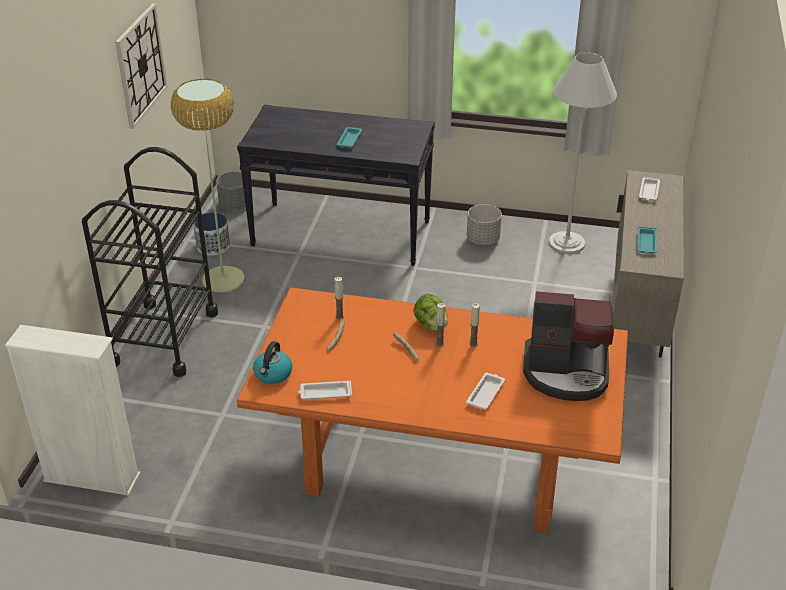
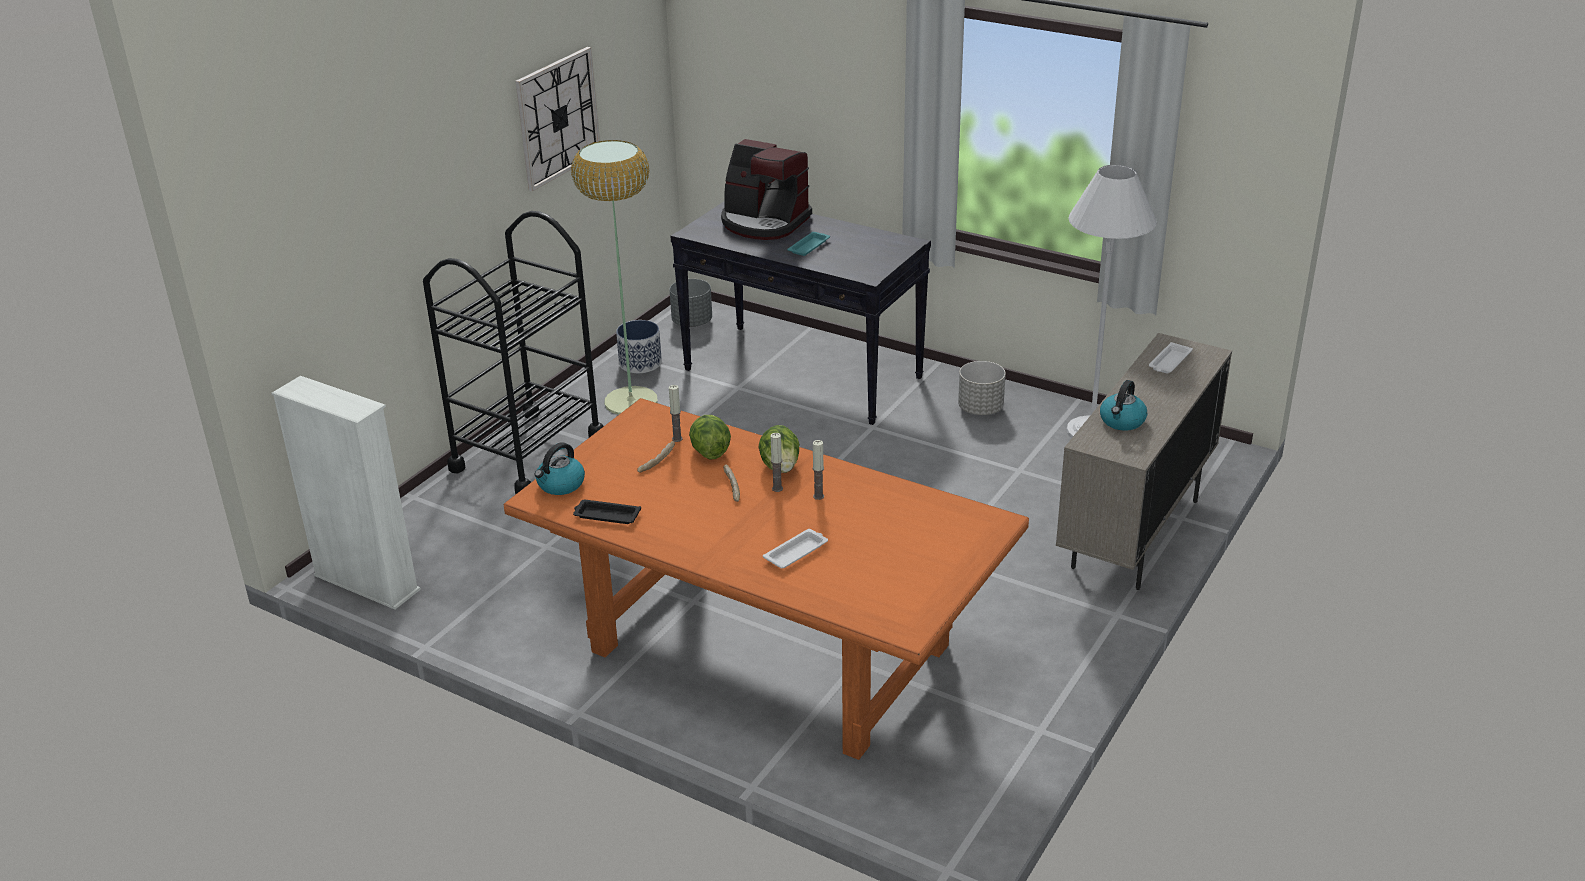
camera: 20 degrees right, 5 degrees down
(325, 393) = (606, 515): white tray -> black tray
(371, 323) = (709, 452): none -> lettuce
(566, 373) = (914, 549): coffee machine -> coffee machine (764, 222)
(646, 243) = (1122, 421): turquoise tray -> kettle

